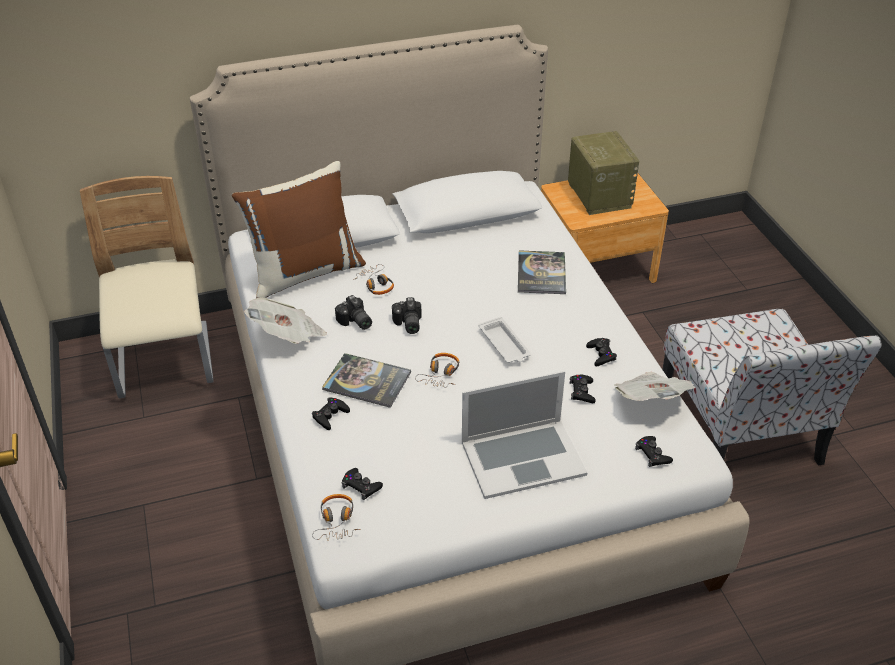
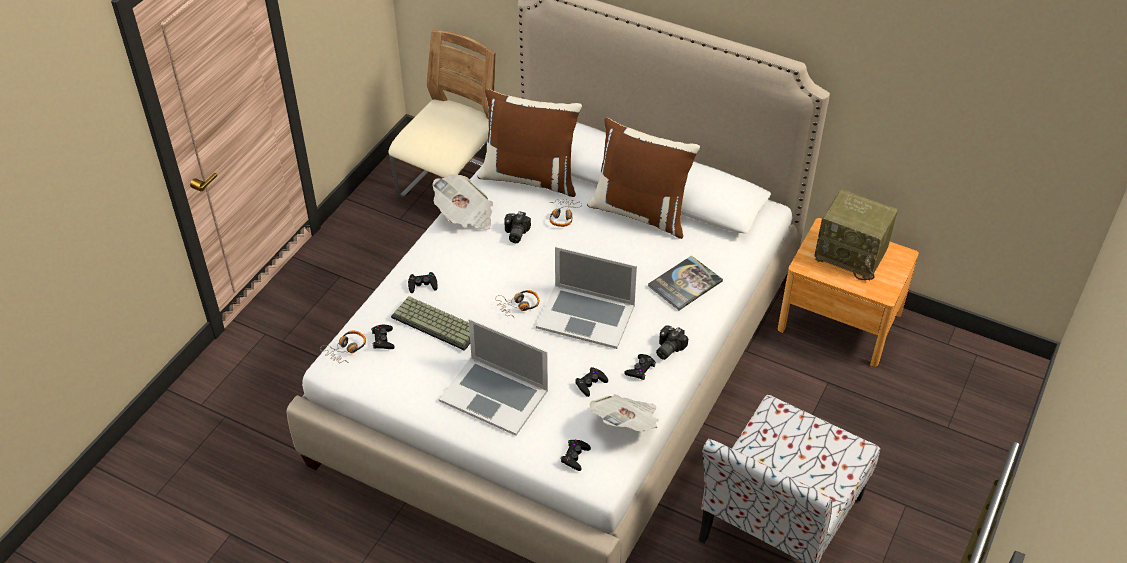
camera: 45 degrees right, 5 degrees up
(367, 381) = (469, 278): book -> none
(392, 436) = (437, 323): none -> keyboard
(407, 324) = (544, 258): camera -> camera (667, 348)
(434, 244) = (641, 212): none -> brown pillow
(504, 344) = (586, 316): white tray -> laptop
(598, 195) = (852, 255): radio -> radio turned 90 degrees clockwise

